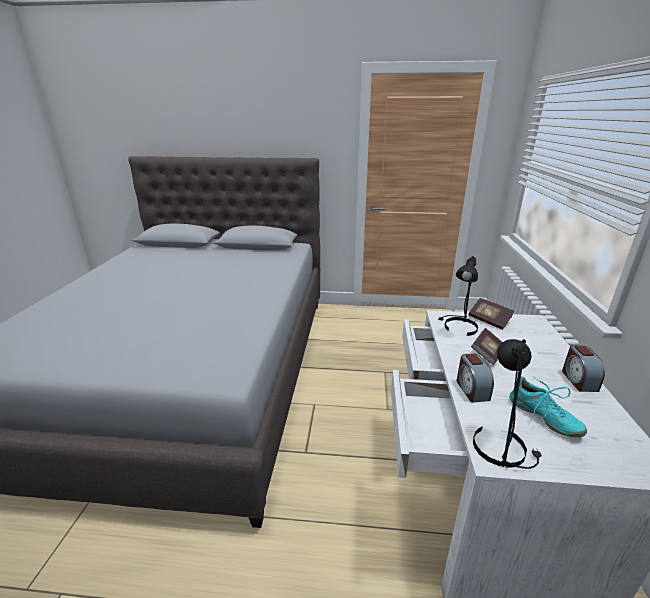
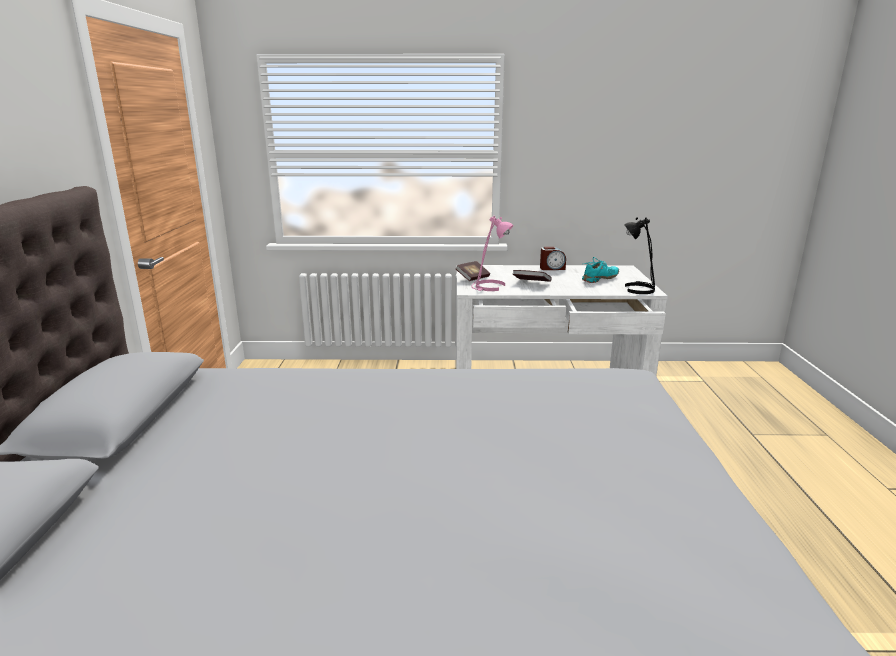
camera: 95 degrees left, 5 degrees down
(458, 327) = (489, 287): black table lamp -> pink table lamp
(471, 389) = (584, 290): alarm clock -> none

